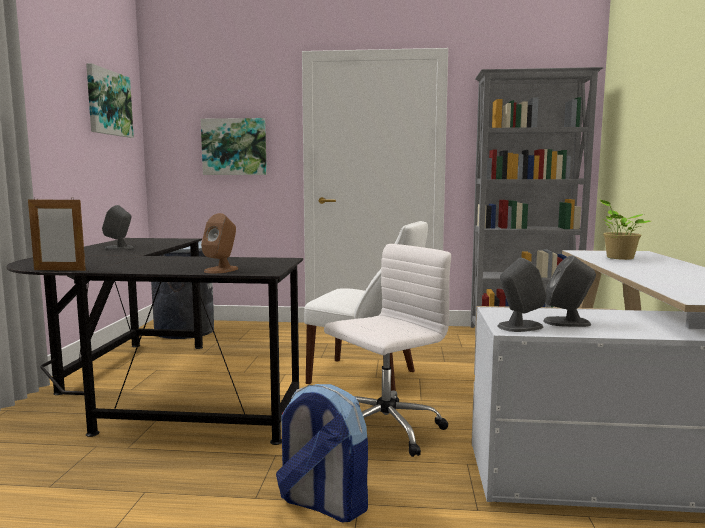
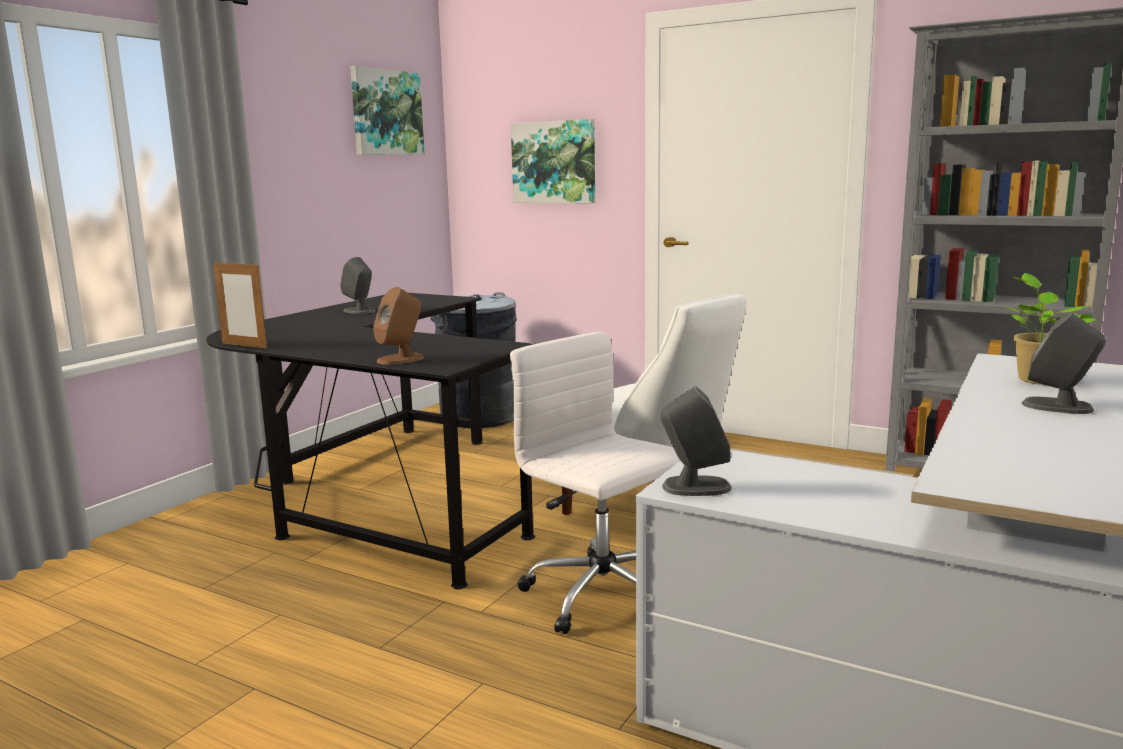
camera: 25 degrees right, 5 degrees up
(322, 504) = (442, 673): backpack -> none
(384, 428) = (604, 594): white office chair -> white office chair turned 120 degrees counterclockwise
(567, 322) = (781, 489): grey speaker -> grey speaker (1058, 406)

